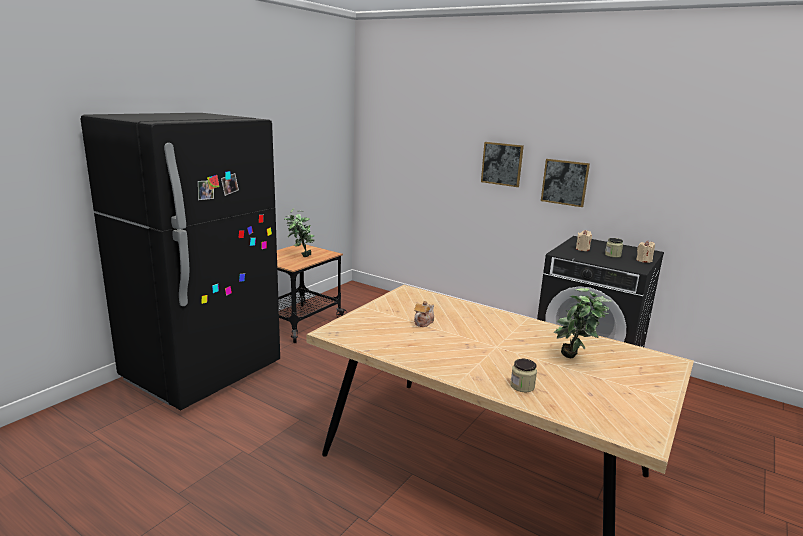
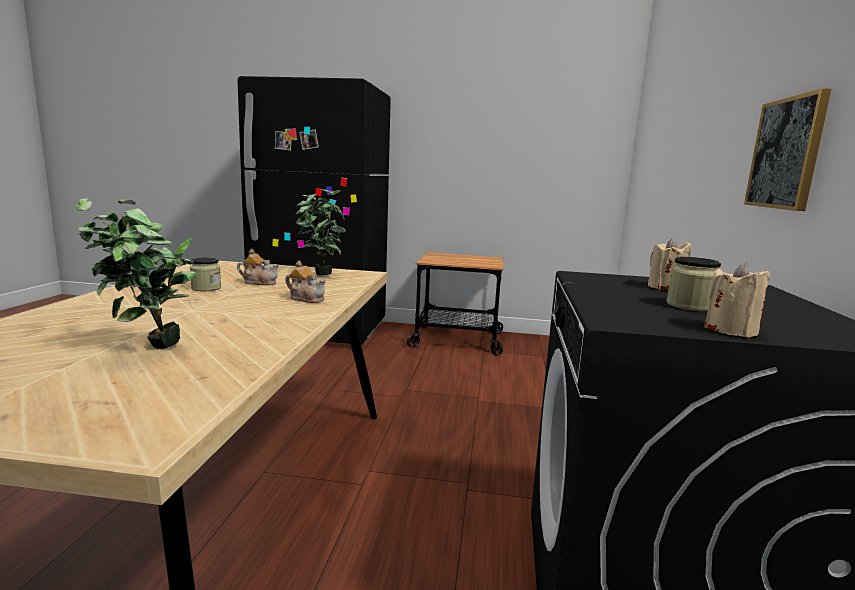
camera: 65 degrees right, 5 degrees down
(300, 256) = (462, 260): potted plant -> potted plant (320, 274)
(477, 315) = (306, 299): none -> teapot
(502, 164) = (721, 138): picture -> none
(522, 386) = (49, 324): jar -> jar (206, 288)

